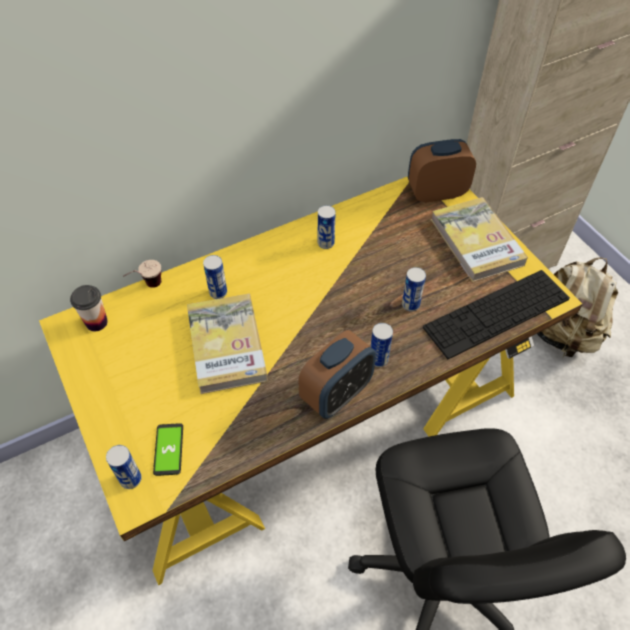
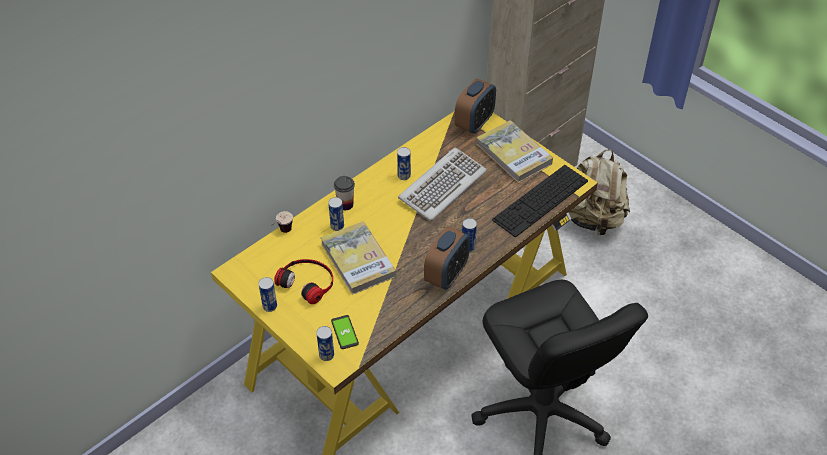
camera: 15 degrees left, 5 degrees down
(96, 322) = (255, 264): cup -> cup (345, 204)
(150, 361) = (307, 281): none -> headphones
(370, 266) = (442, 186): none -> keyboard
(410, 304) = (479, 207): can -> can (270, 306)
(436, 193) = (474, 123): alarm clock -> alarm clock turned 150 degrees clockwise

